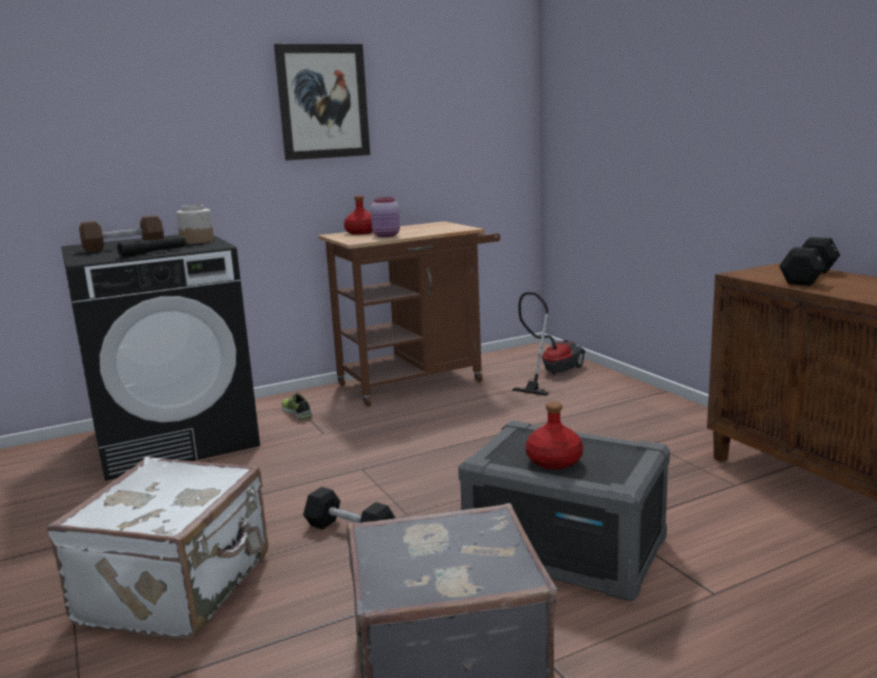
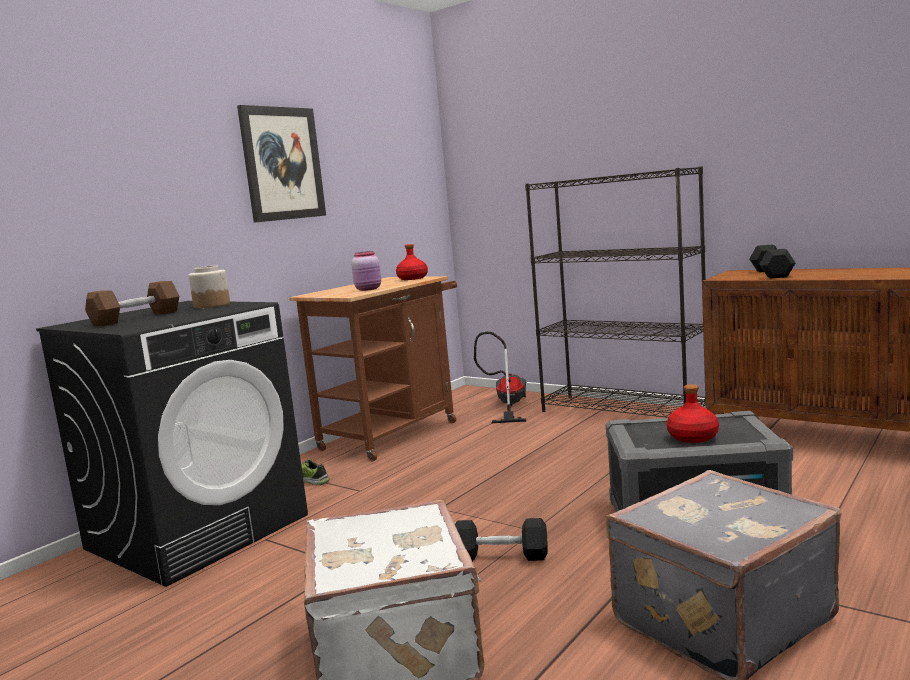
camera: 25 degrees left, 5 degrees down
(153, 252) = (196, 315): black flashlight -> none
(361, 232) = (332, 291): red bottle -> red bottle (412, 278)
(657, 406) = (624, 411): none -> black bookcase

